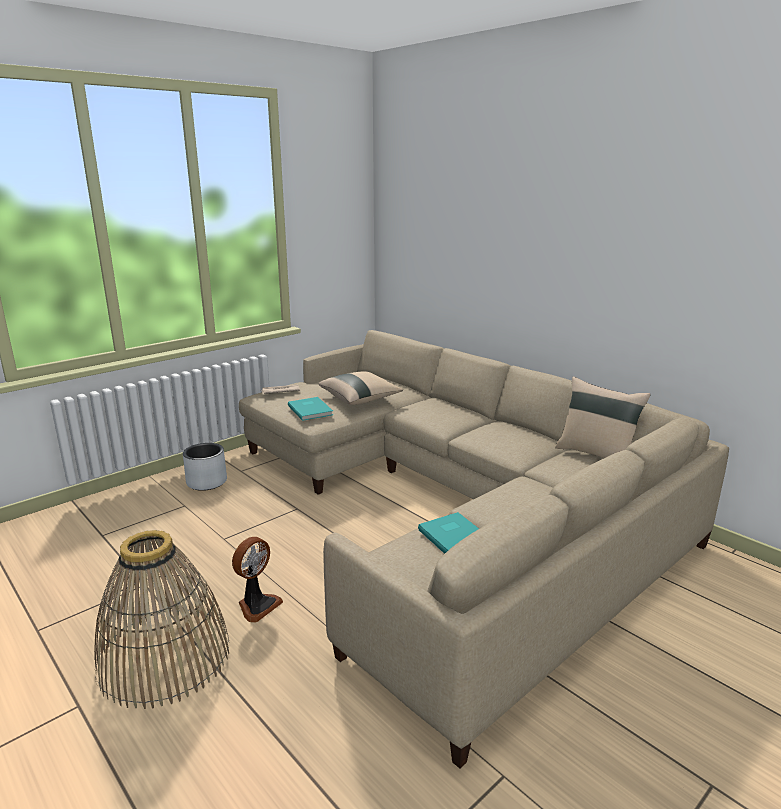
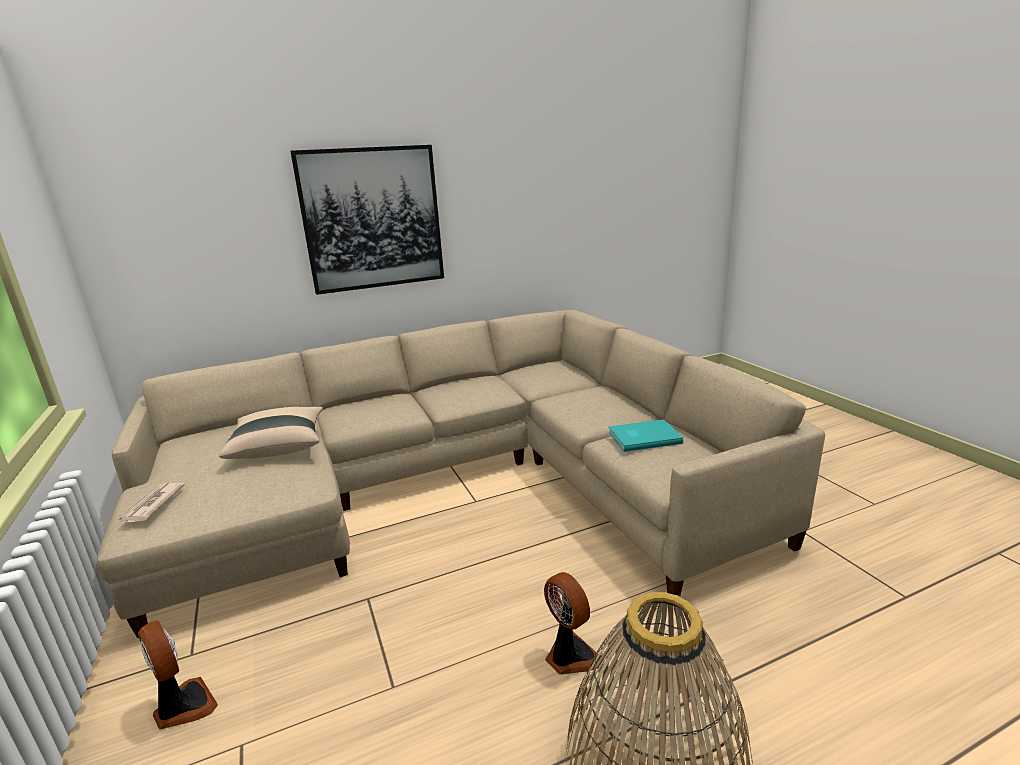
camera: 70 degrees left, 0 degrees up
(206, 482) = (183, 707): grey planter -> fan
(311, 410) = (268, 483): turquoise book -> none
(534, 254) = (372, 219): none -> picture
(596, 454) = (526, 367): beige pillow -> none

